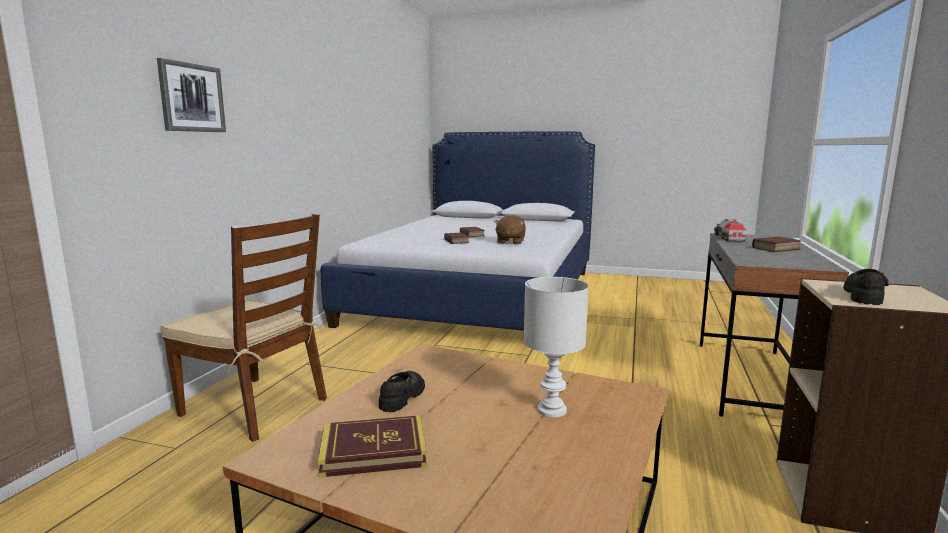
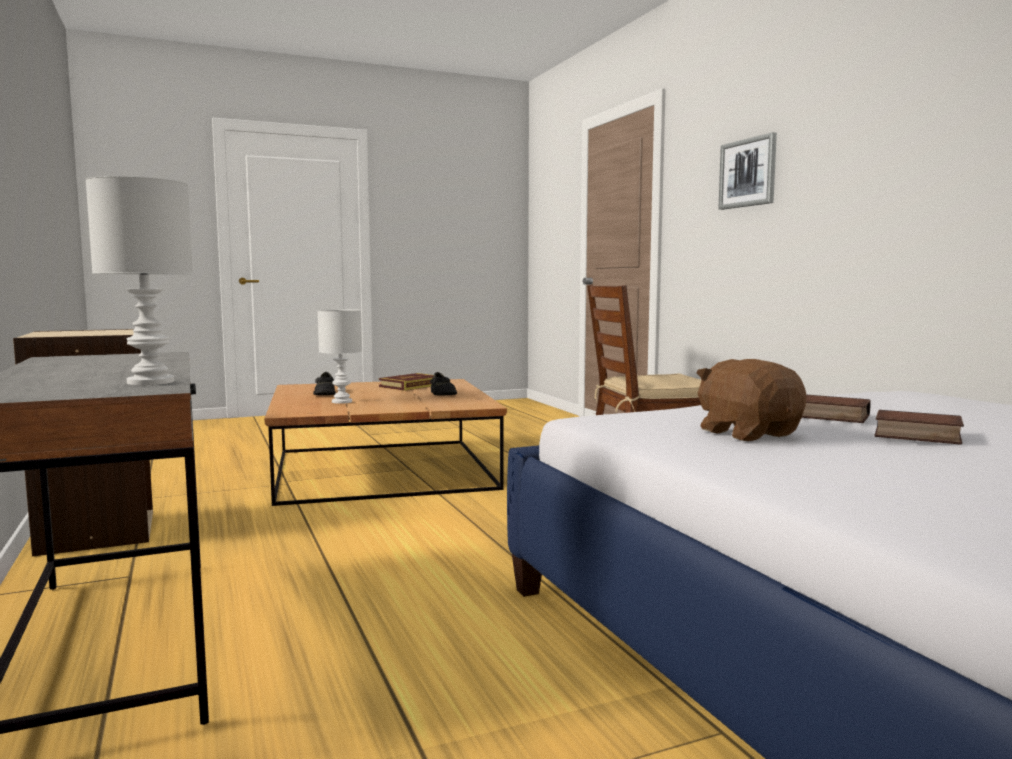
camera: 140 degrees right, 5 degrees down
(728, 238) = (152, 382): toy truck -> white table lamp
(776, 249) = (75, 371): book -> none
(864, 295) = (99, 331): black shoe -> black shoe (325, 393)

